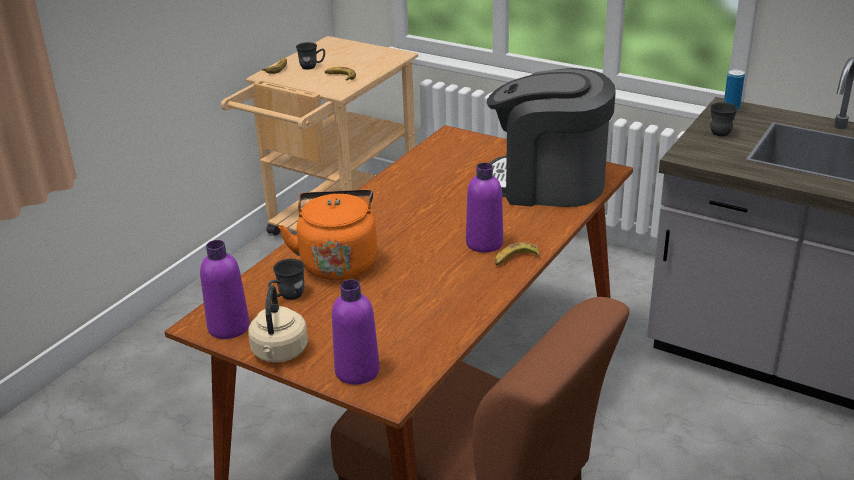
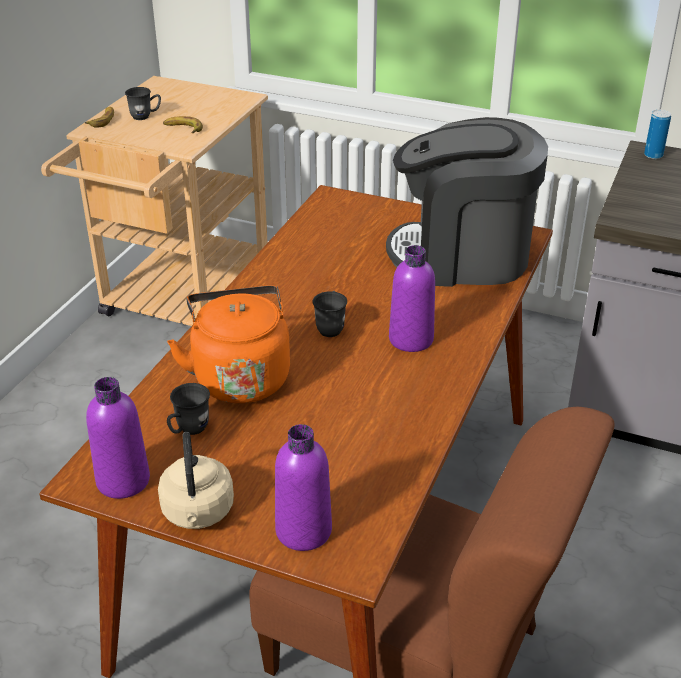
camera: 10 degrees left, 5 degrees up
(515, 259) = (454, 358): banana -> none
(720, 131) = (651, 183): grey mug -> grey mug (331, 327)

